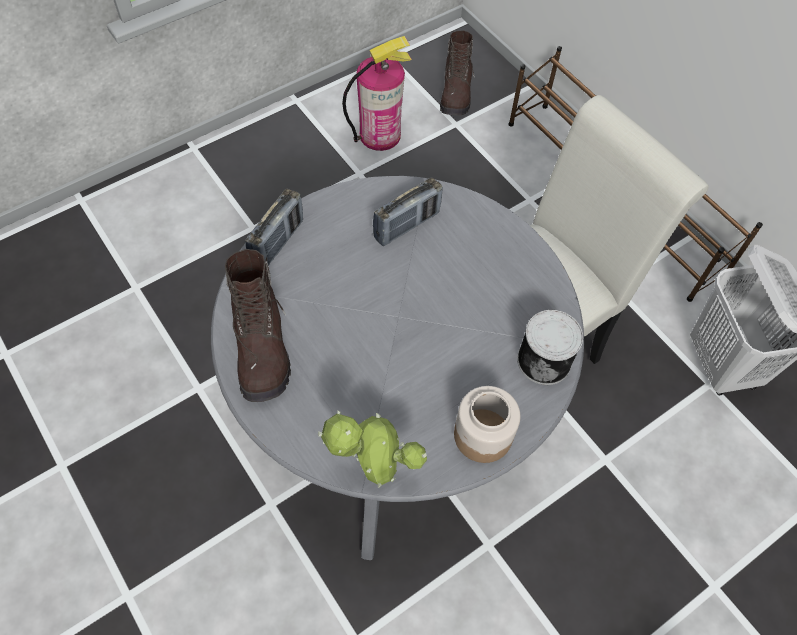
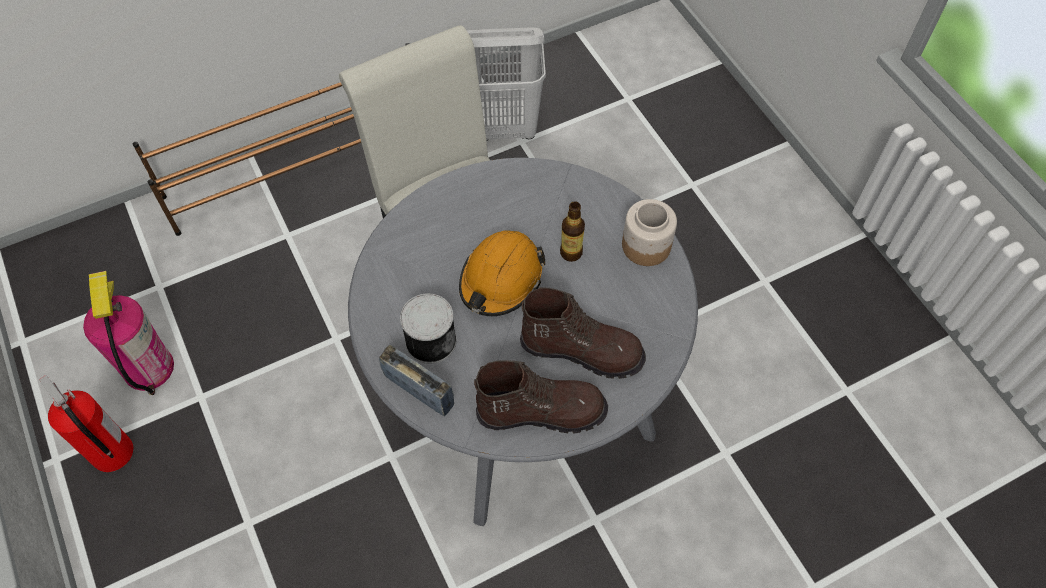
camera: 80 degrees left, 0 degrees up
(304, 131) = (112, 454): none -> fire extinguisher
(375, 471) = (673, 328): potted plant -> none
(407, 225) = (419, 274): radio -> none
(411, 295) = (501, 280): none -> orange hard hat
(456, 93) = (111, 279): brown boot -> brown boot (582, 350)
(457, 357) = (571, 253): none -> bottle
(544, 359) = (580, 191): can -> can (429, 340)

